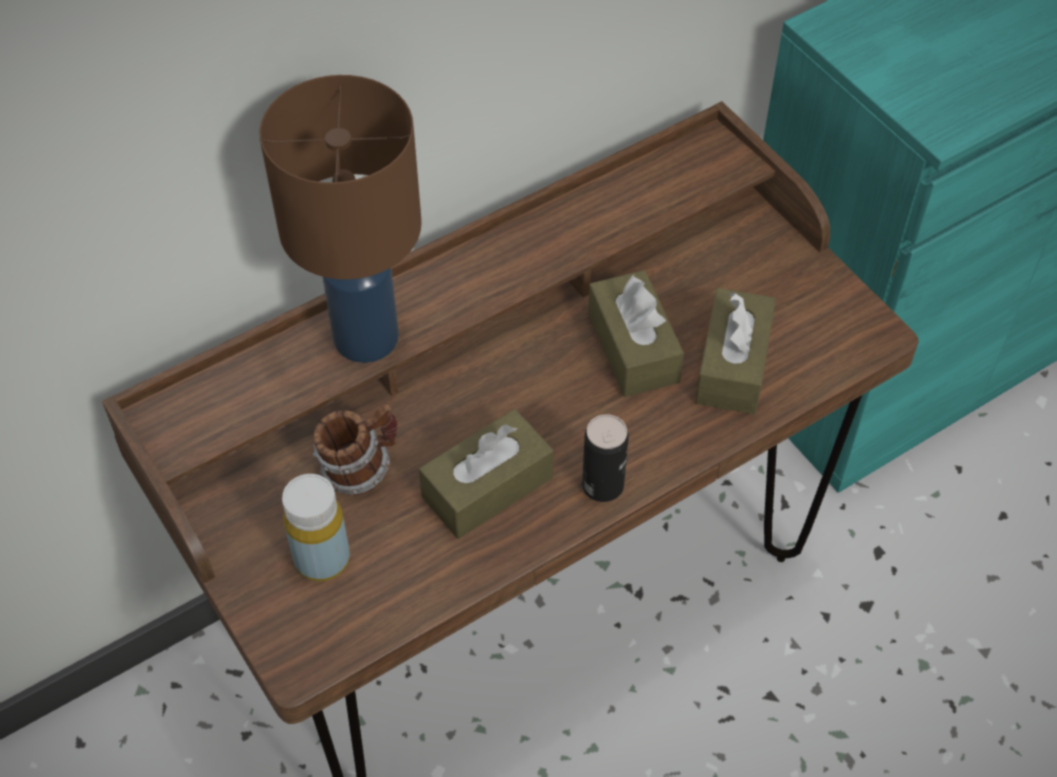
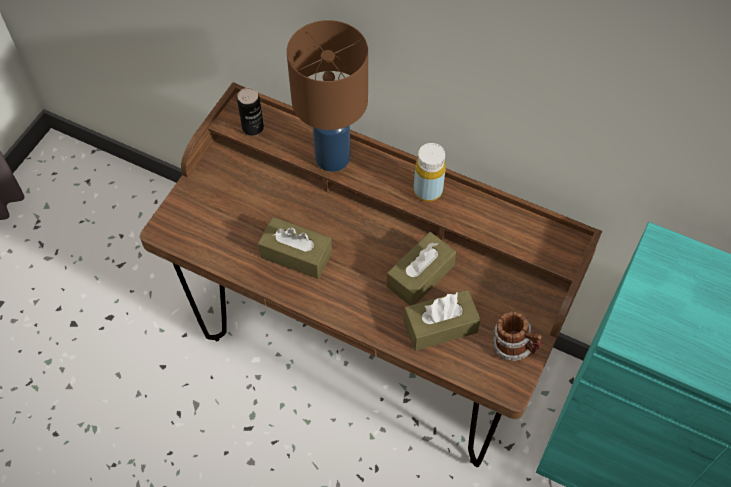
camera: 60 degrees right, 5 degrees up
(322, 559) = (219, 211): yellow bottle -> yellow bottle (428, 190)
(360, 469) = (274, 199): mug -> mug (514, 347)
(602, 485) = (327, 302): can -> can (253, 127)

